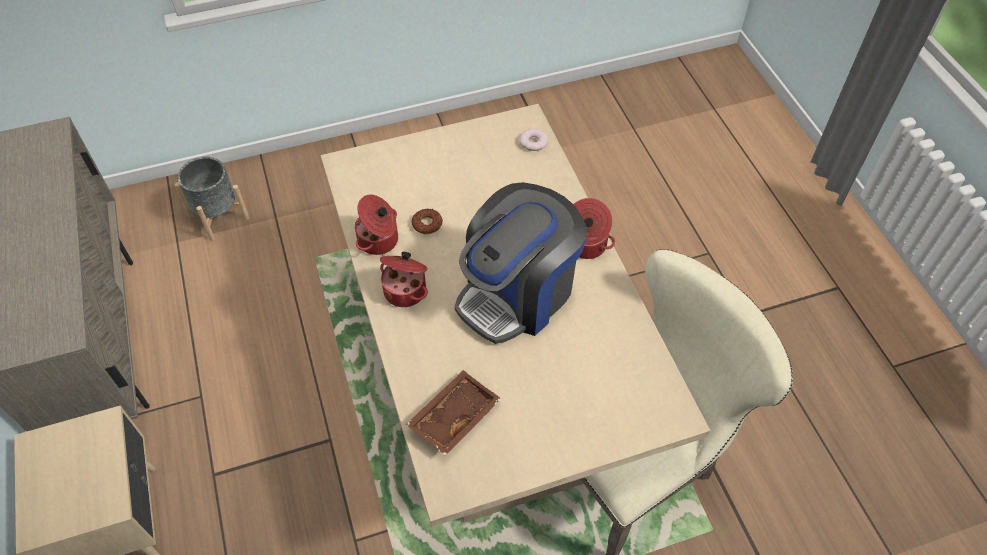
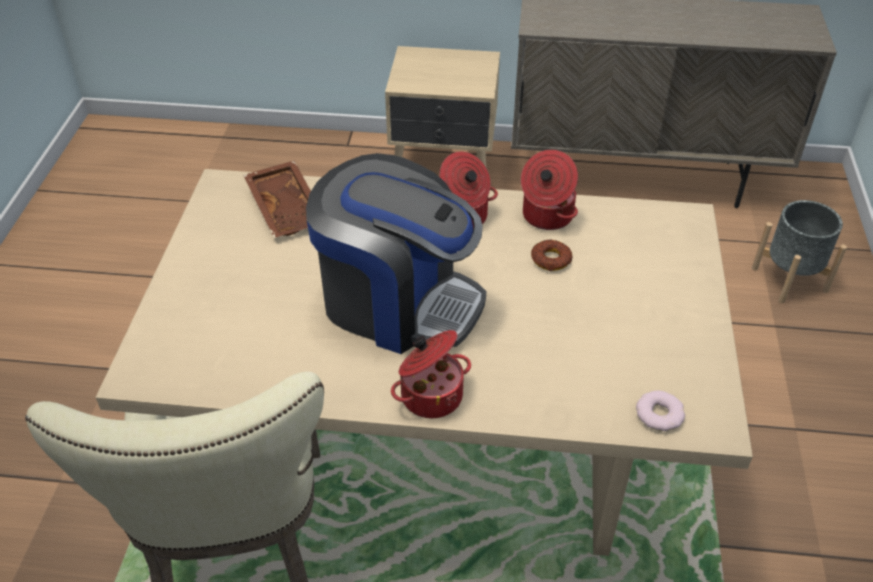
camera: 115 degrees right, 10 degrees down
(518, 293) = (398, 302): coffee machine -> coffee machine turned 135 degrees clockwise

